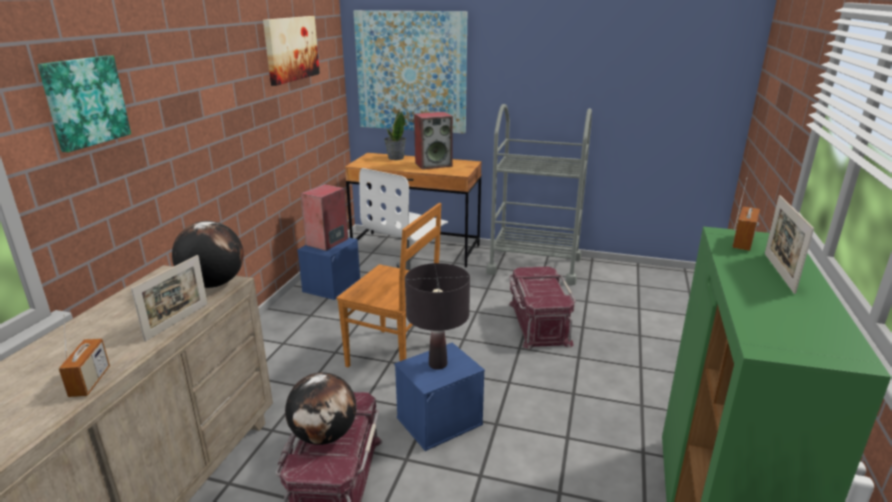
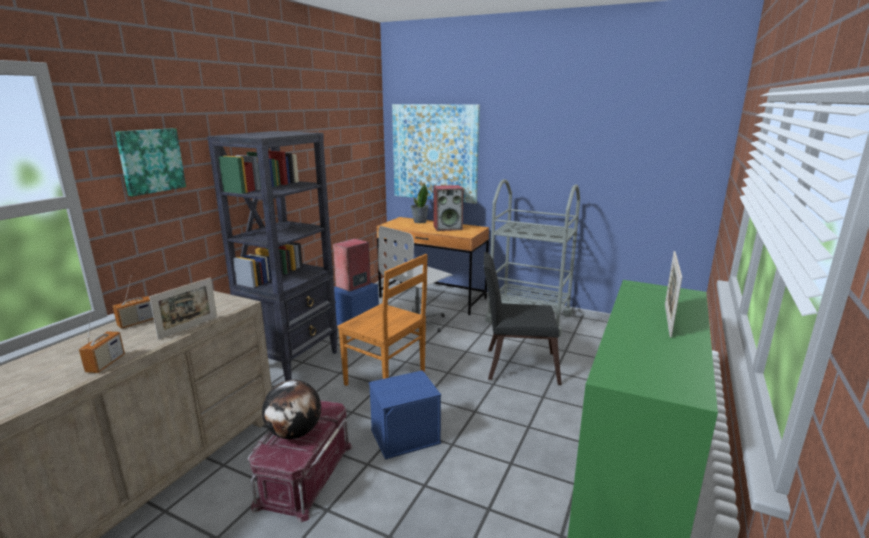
camera: 10 degrees right, 5 degrees down
(213, 284) = (228, 303): globe -> none
(271, 344) = (293, 362): none -> black bookcase
(291, 49) = (334, 131): picture -> none
(437, 364) = (403, 386): black table lamp -> none
(537, 323) = (516, 365): red storage box -> black chair
(743, 242) = (650, 294): radio -> radio (137, 322)

